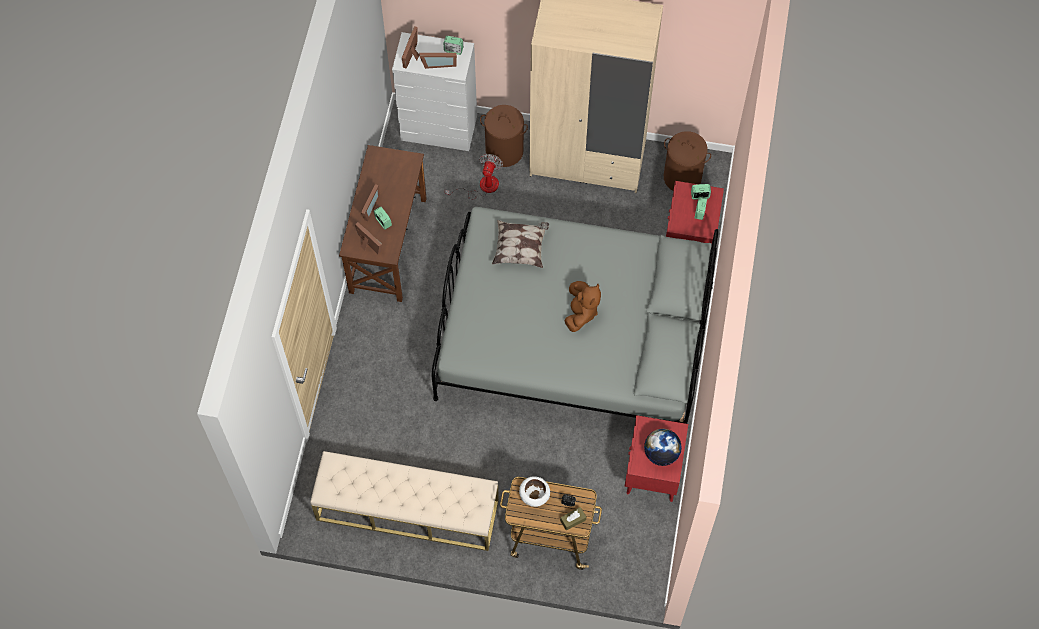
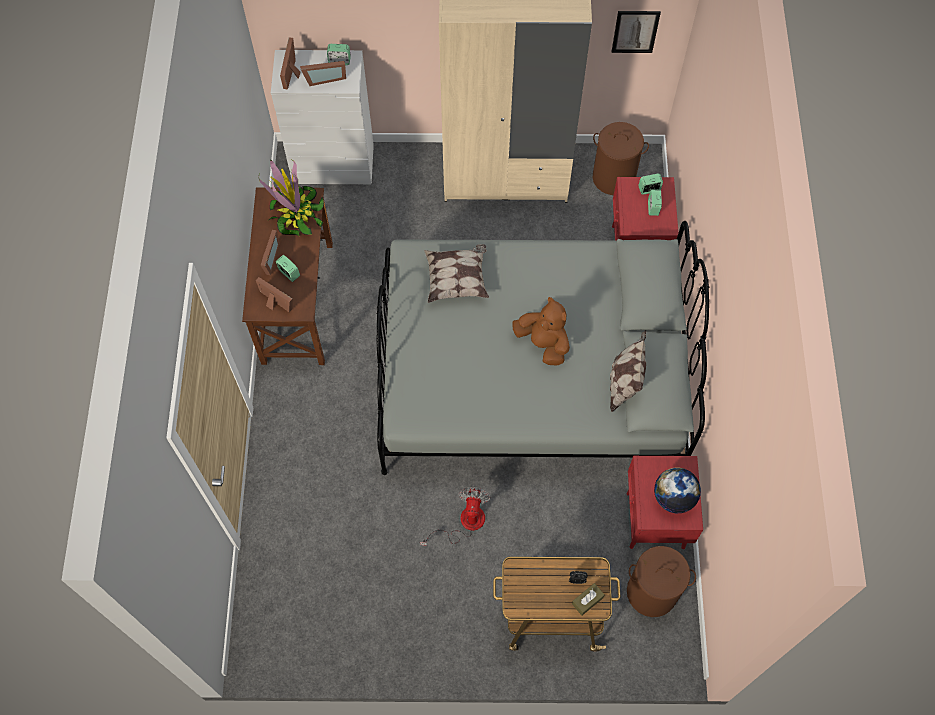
camera: 10 degrees left, 0 degrees up
(397, 173) = (296, 214): none -> potted plant
(407, 510) = (374, 613): beige bench -> none
(482, 187) = (393, 221): fan -> fan (464, 523)
(504, 151) = (410, 178): brown laundry basket -> brown laundry basket (651, 592)
(534, 495) = (533, 576): white bowl -> none
(581, 312) = (543, 343): brown plush toy -> brown plush toy turned 45 degrees counterclockwise
(640, 356) = (624, 384): none -> pillow
(704, 62) = (635, 31): none -> picture

